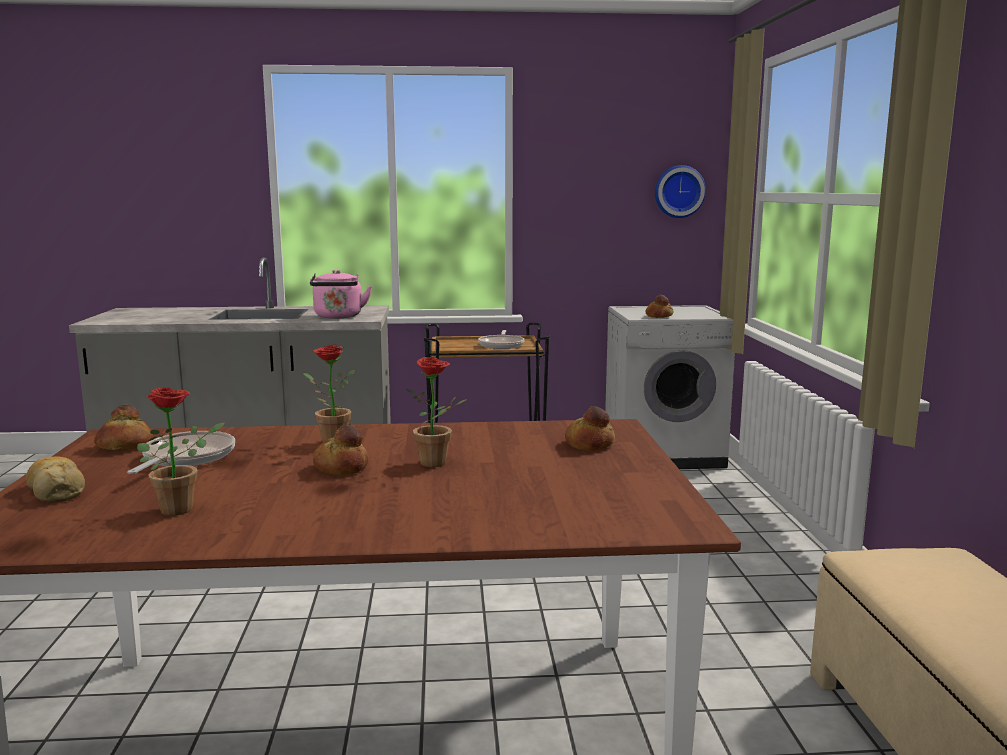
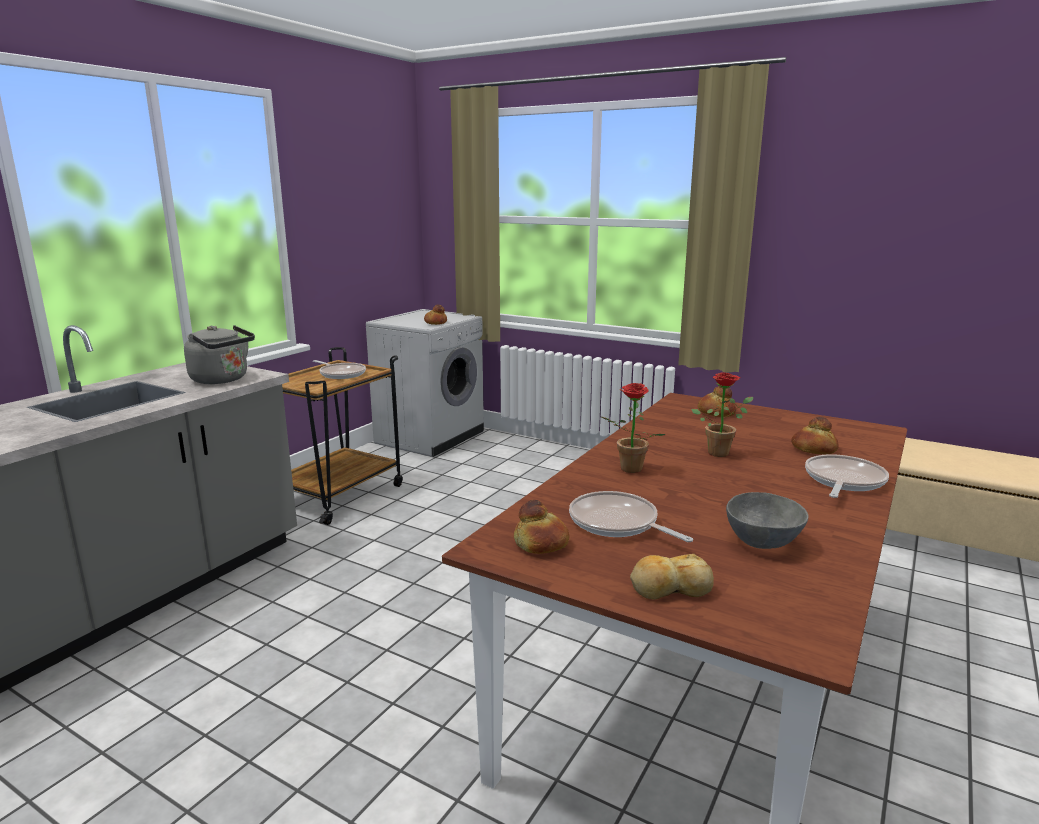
camera: 55 degrees left, 5 degrees up
(183, 508) = (763, 541): potted plant -> grey bowl
(338, 317) = (222, 380): pink kettle -> grey kettle
(341, 467) = (703, 478): bread -> bread (813, 449)
(412, 522) = (843, 481): none -> frying pan
(678, 191) = (396, 214): wall clock -> none

